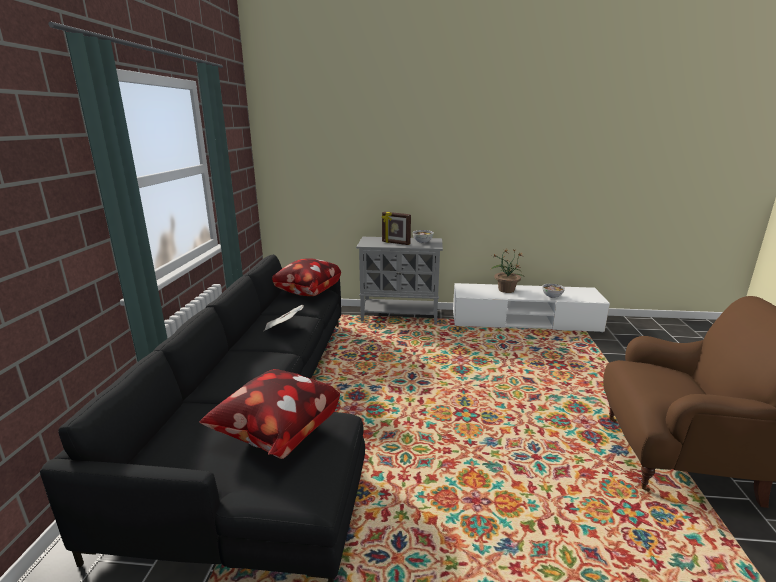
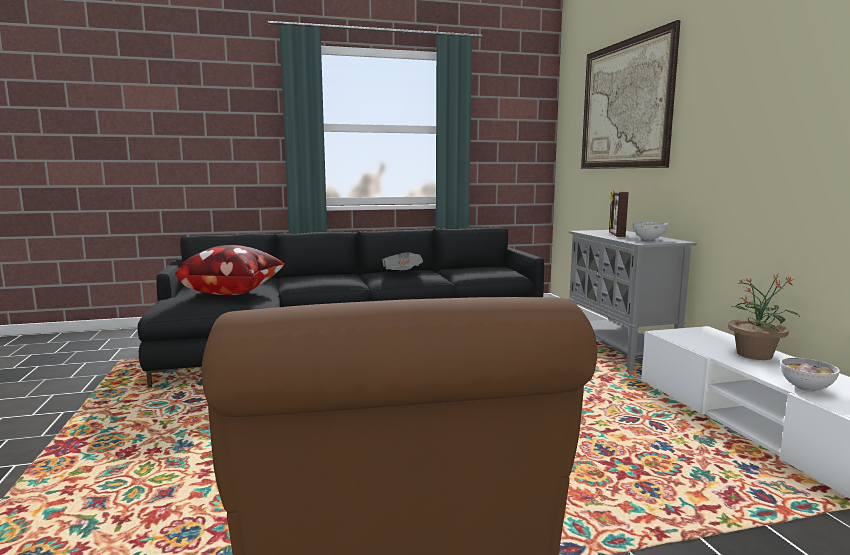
camera: 70 degrees right, 10 degrees down
(306, 292) = (496, 269): pillow -> none
(356, 145) = (625, 105): none -> picture

